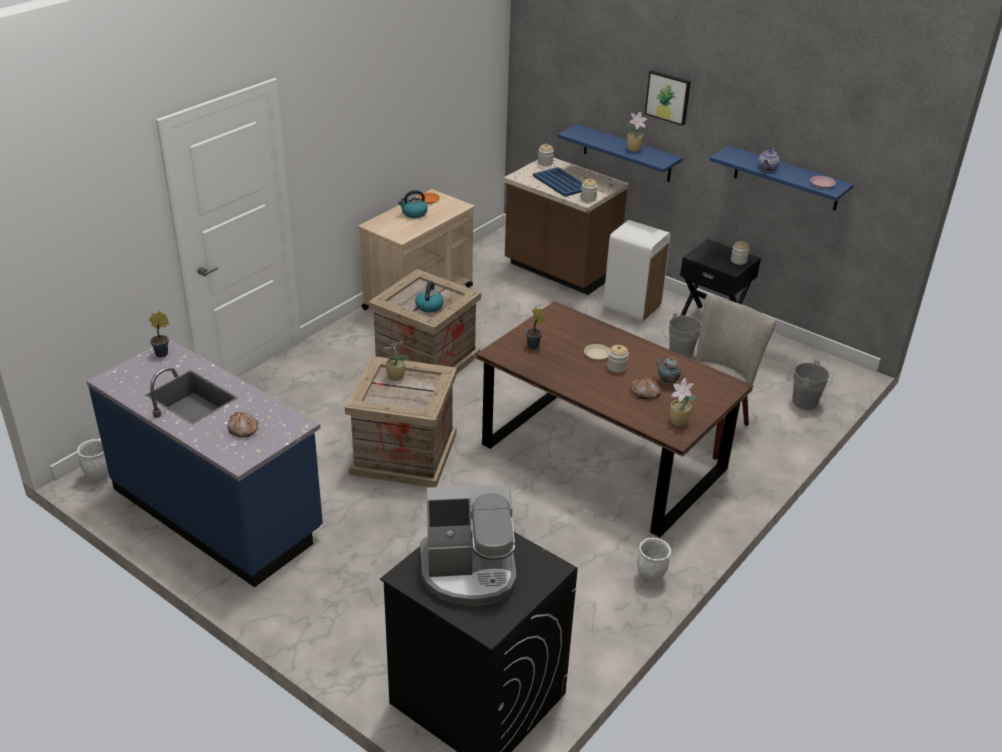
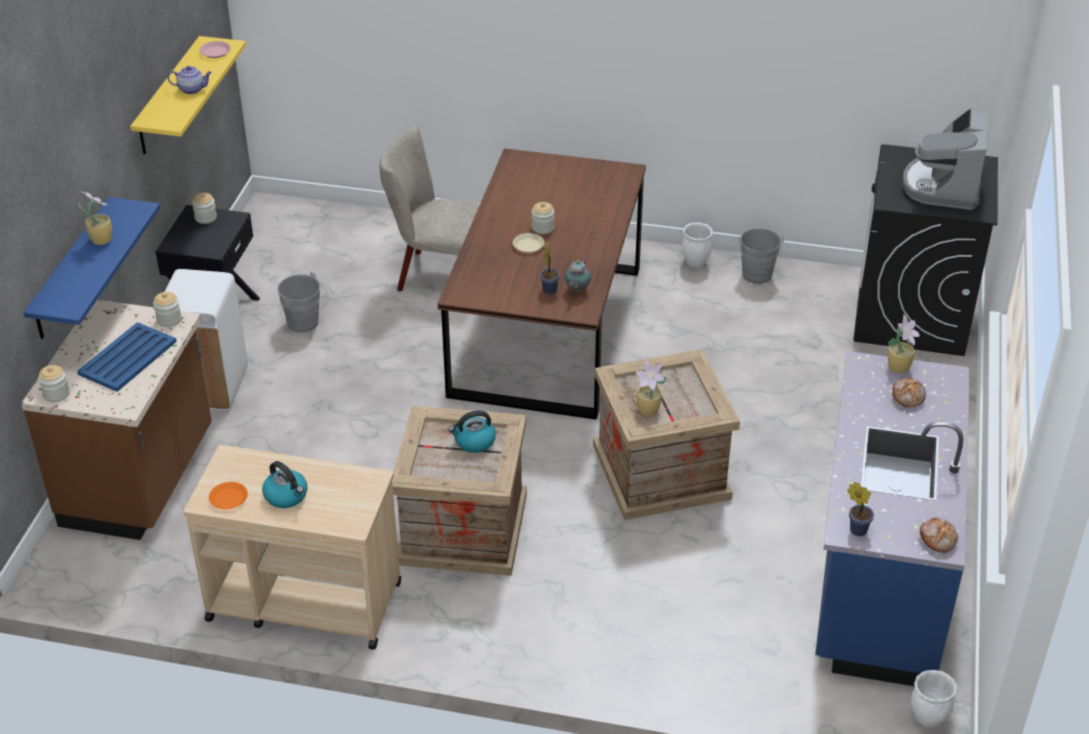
camera: 115 degrees left, 5 degrees up
(469, 572) = (943, 186): coffee machine -> coffee machine turned 135 degrees counterclockwise
(645, 393) = (573, 202): bread -> bread (938, 539)
(667, 382) = (543, 193): teapot -> teapot (577, 290)
(668, 97) = (77, 144): picture -> none
(679, 422) = (604, 174): potted plant -> potted plant (899, 367)
(786, 178) = (169, 97): blue shelf -> yellow shelf
(801, 401) = (348, 227): grey bucket -> grey bucket (757, 277)

